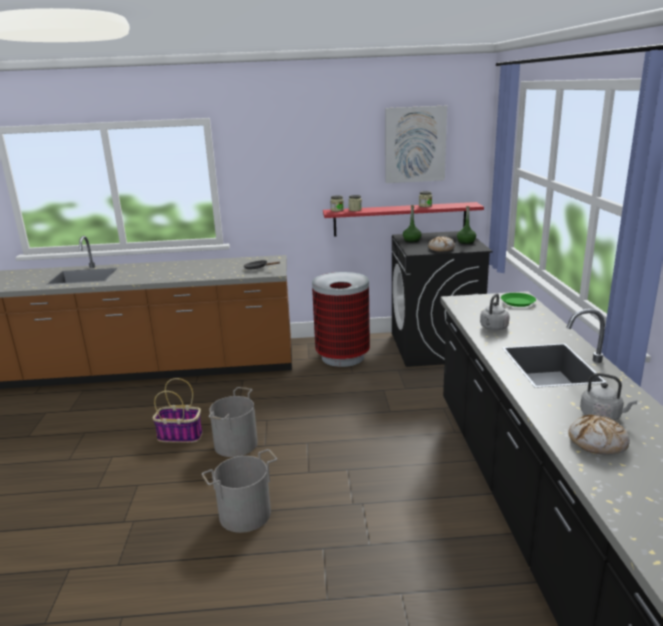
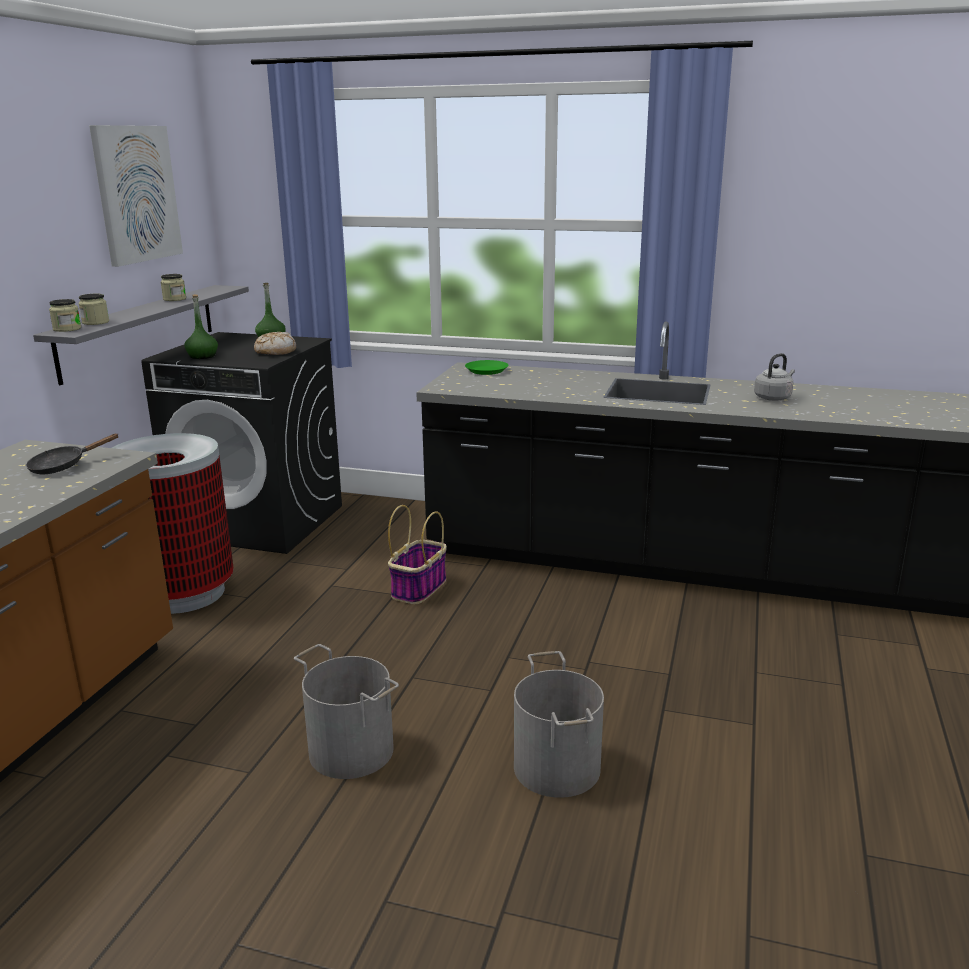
camera: 70 degrees left, 0 degrees up
(181, 435) = (253, 820): basket -> basket (419, 588)
(400, 219) = (140, 331): red shelf -> grey shelf
(493, 328) = (548, 391): grey kettle -> none
(597, 442) = (817, 407): bread -> none

